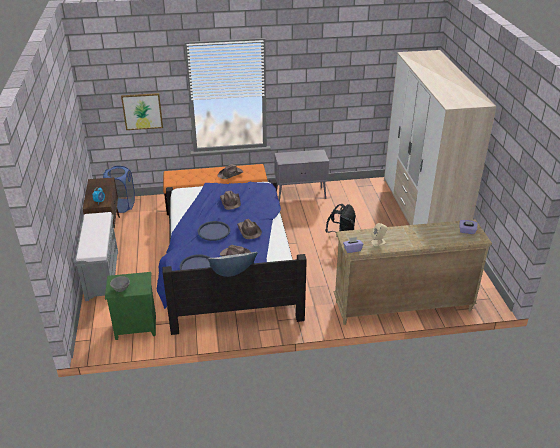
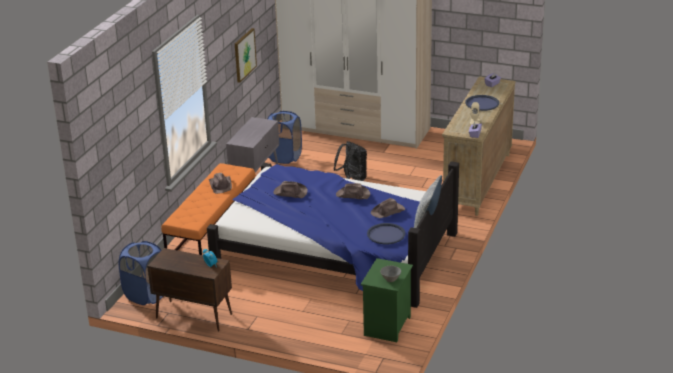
camera: 60 degrees left, 5 degrees down
(102, 275) = (277, 333): grey bench -> none
(142, 111) = (132, 159): picture -> picture (244, 55)
(214, 231) = (335, 213): blue tray -> blue tray (482, 103)
(343, 196) = (285, 157): none -> blue laundry basket

